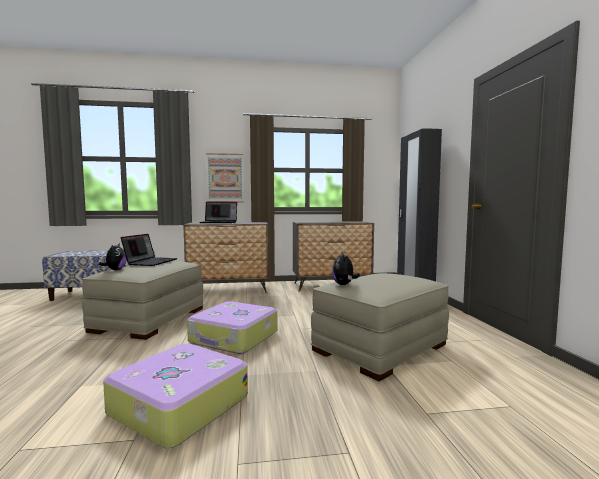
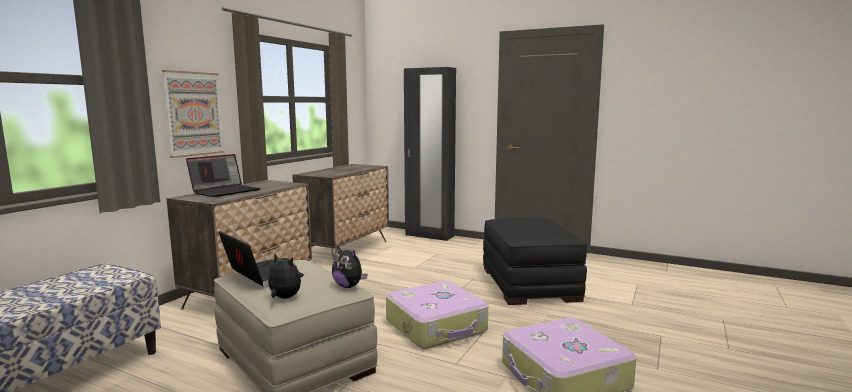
camera: 55 degrees left, 5 degrees up
(344, 284) = (529, 235): plush toy -> plush toy (349, 286)
(380, 347) = (529, 284): beige ottoman -> black ottoman

